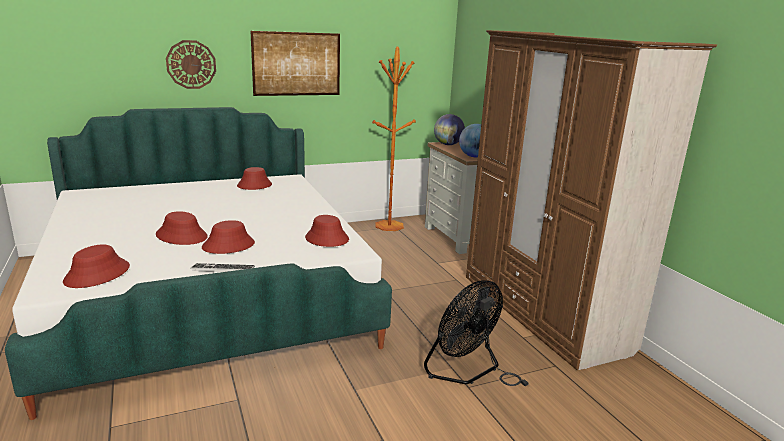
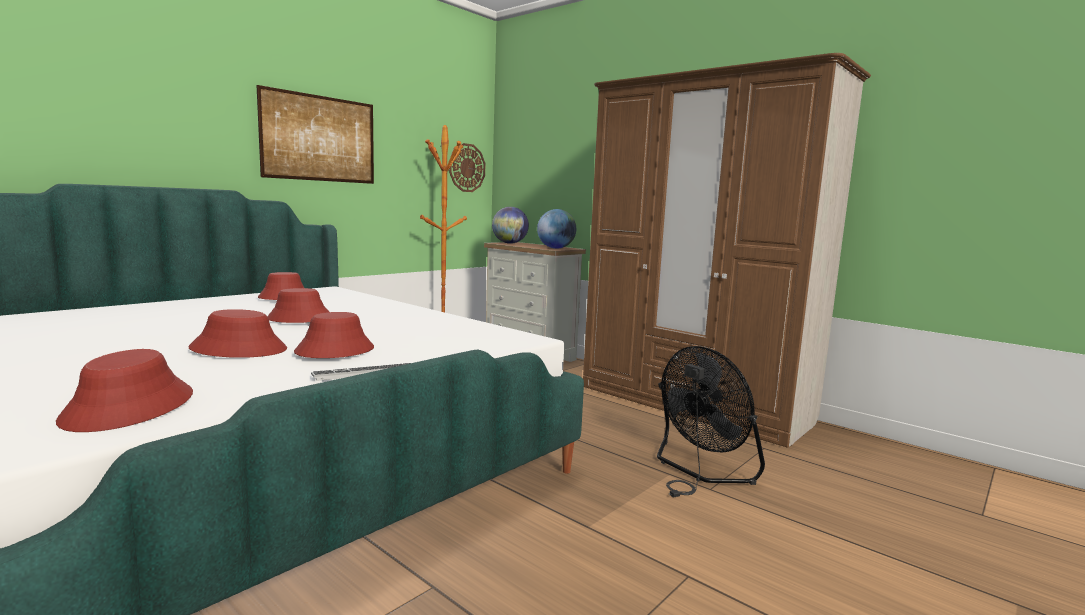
camera: 25 degrees left, 10 degrees down
(191, 64) = (166, 123): wall clock -> wall clock (467, 168)
(326, 239) = (467, 332): red hat -> red hat (299, 319)
(475, 369) = (694, 469): black fan -> black fan turned 120 degrees clockwise

